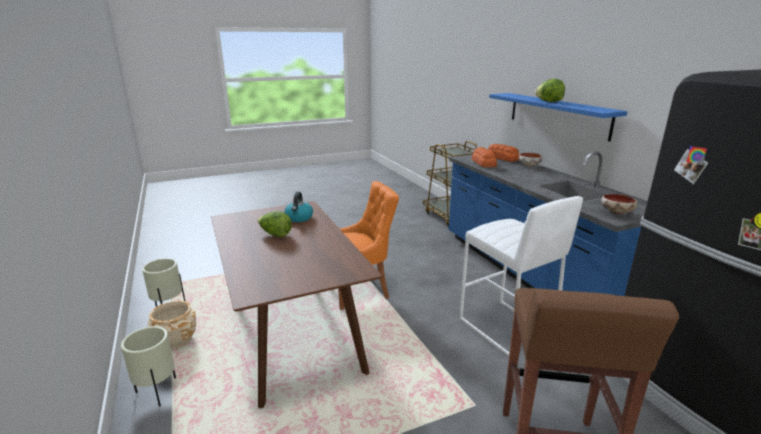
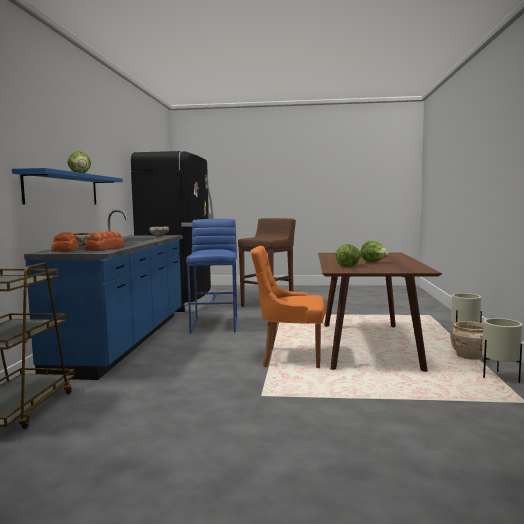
camera: 150 degrees left, 15 degrees down
(299, 218) = (349, 266): kettle -> lettuce
(506, 329) = (215, 325): white stool -> blue stool

